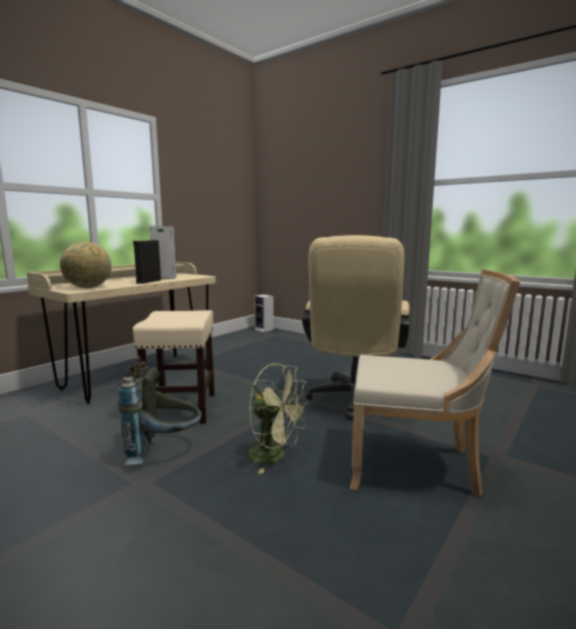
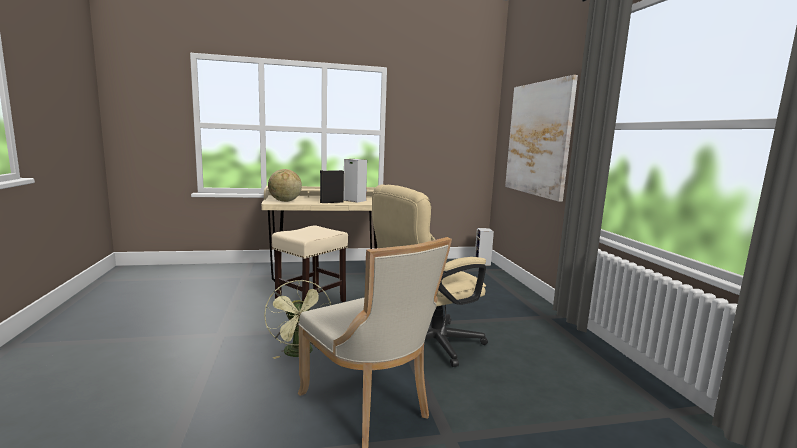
camera: 40 degrees right, 0 degrees up
(164, 451) = (257, 323): grey backpack -> none
(323, 200) = (538, 139): none -> picture

